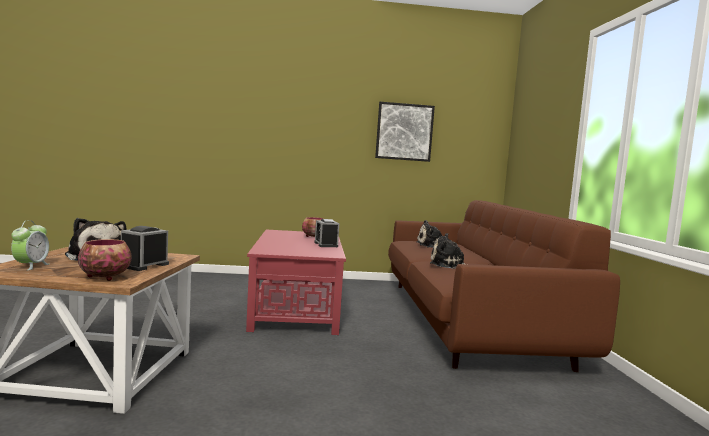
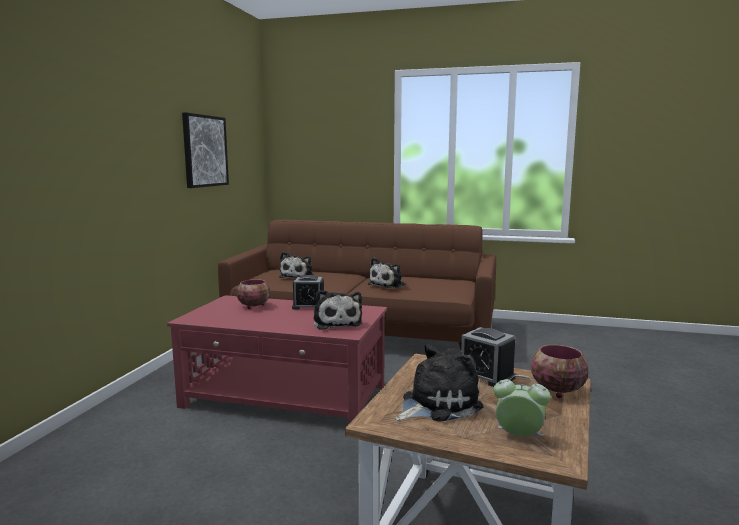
camera: 70 degrees left, 5 degrees up
(286, 249) = (336, 323): none -> plush toy

